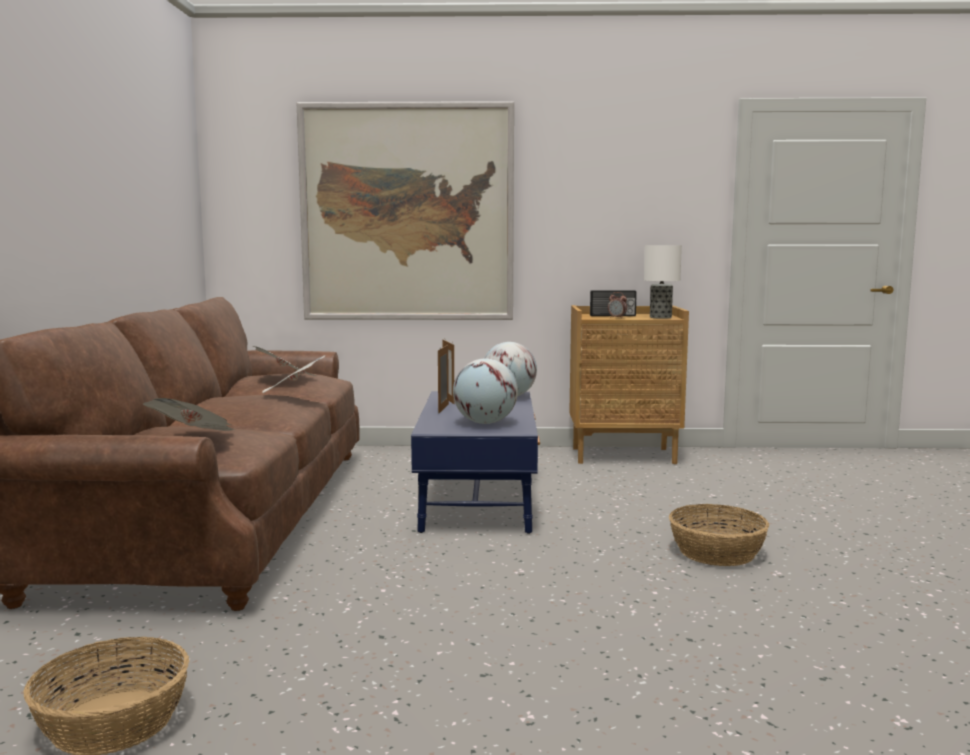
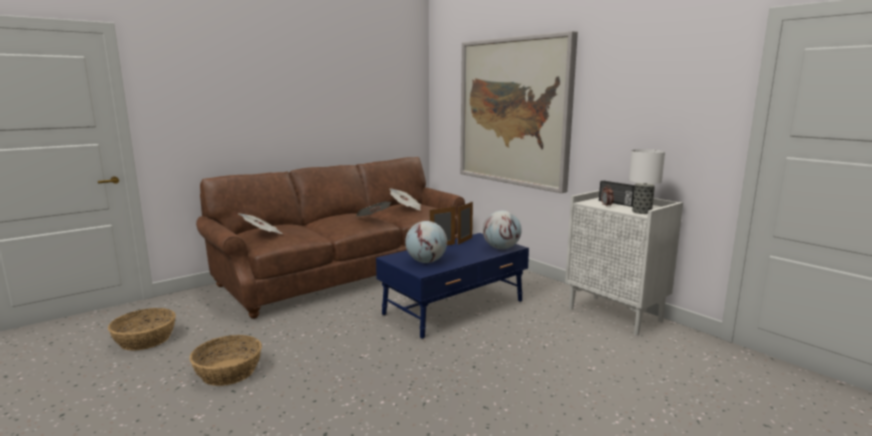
camera: 50 degrees right, 5 degrees up
(624, 456) = (615, 315): brown cabinet -> white cabinet
(716, 552) = (476, 402): basket -> basket (229, 372)

